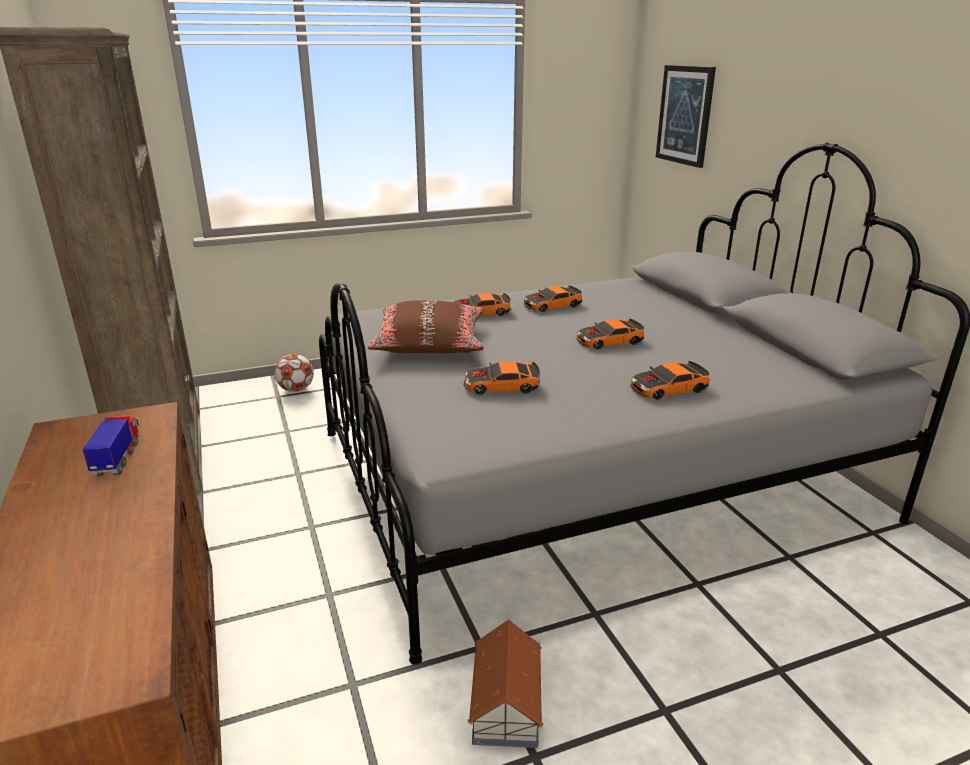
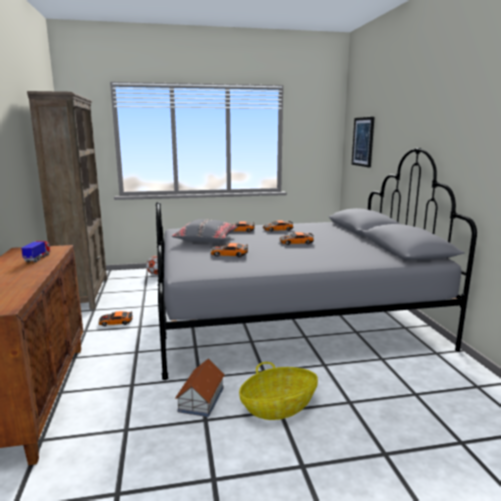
camera: 10 degrees right, 10 degrees down
(430, 343) = (206, 239): brown pillow -> grey pillow
(659, 701) = (279, 407): none -> basket
(668, 388) = (311, 259): toy car -> toy car (116, 322)

